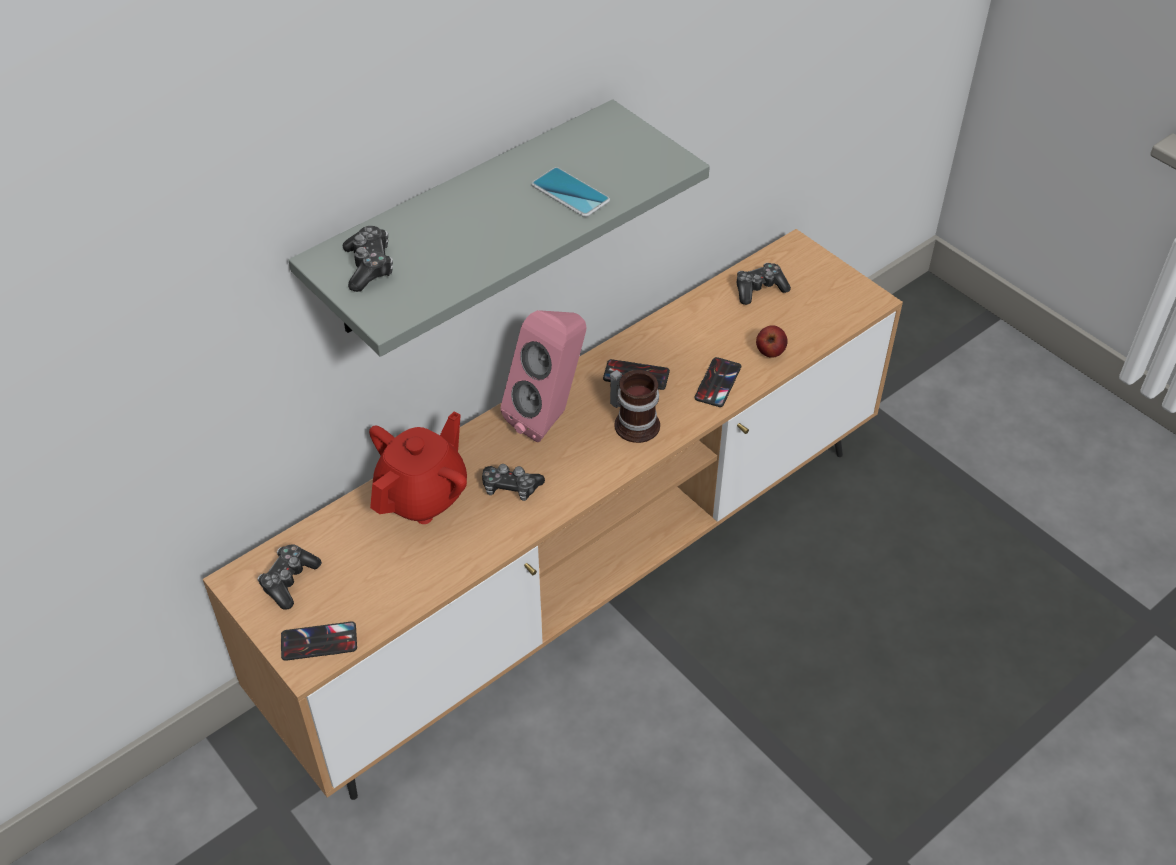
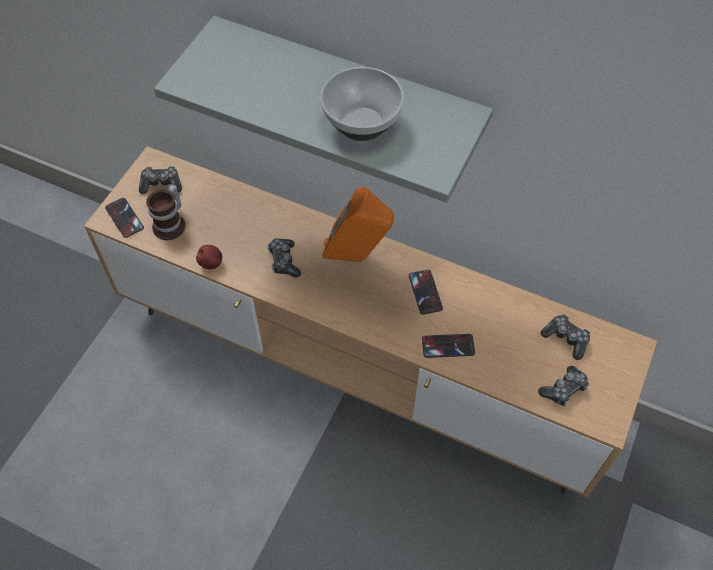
camera: 65 degrees right, 10 degrees up
(369, 266) = (224, 54): game controller -> game controller (564, 389)
(423, 495) = (255, 218): red teapot -> none
(550, 416) = (357, 257): pink speaker -> orange speaker
(570, 193) = (360, 125): phone -> bowl
(635, 422) = (380, 308): mug -> mug (172, 224)
(770, 352) = (501, 370): apple -> apple (211, 263)

